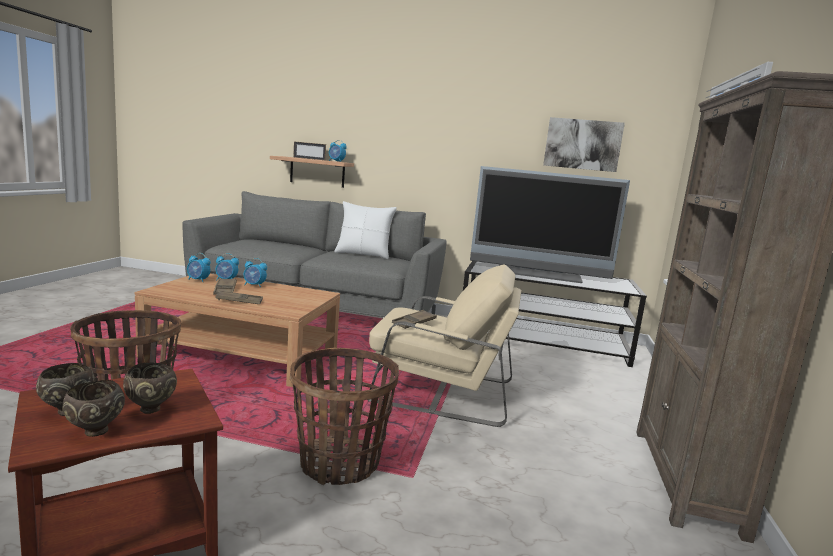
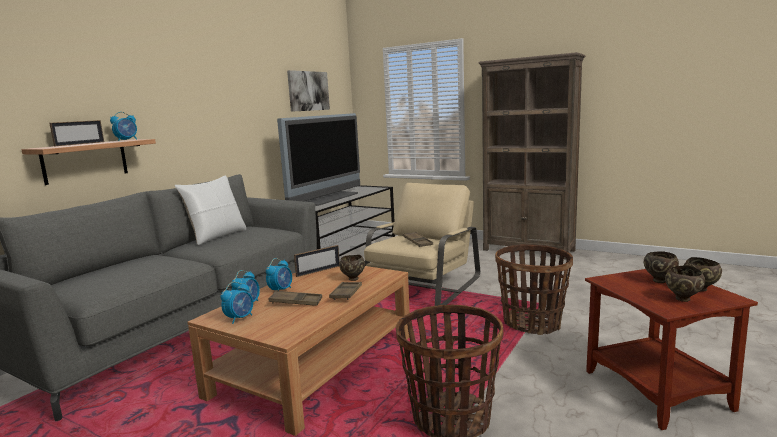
camera: 70 degrees left, 0 degrees up
(278, 302) = (352, 279): none -> brown bowl
(304, 292) = (318, 271): none -> picture frame

